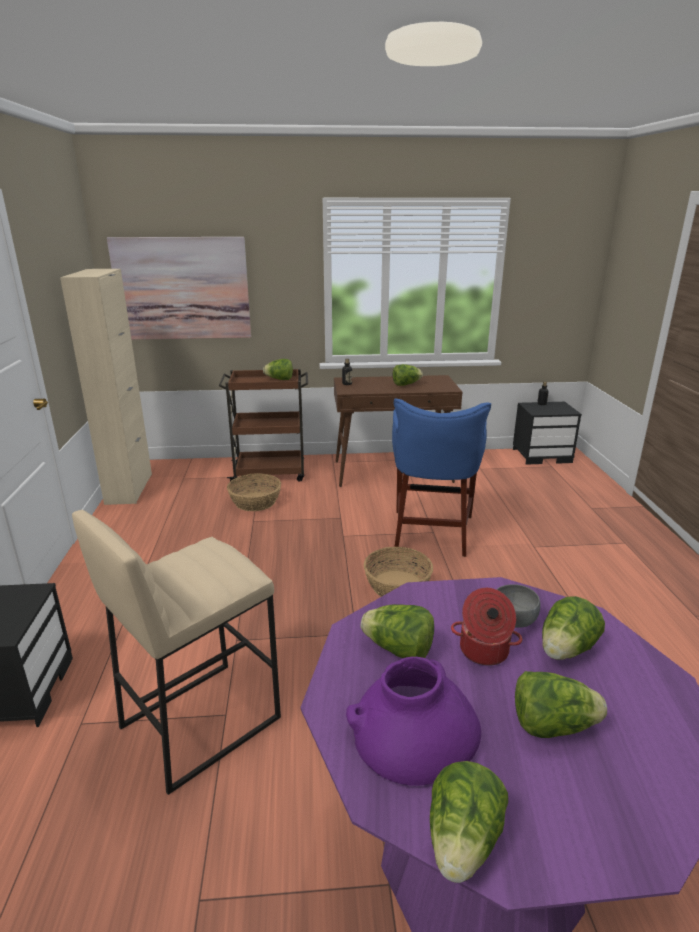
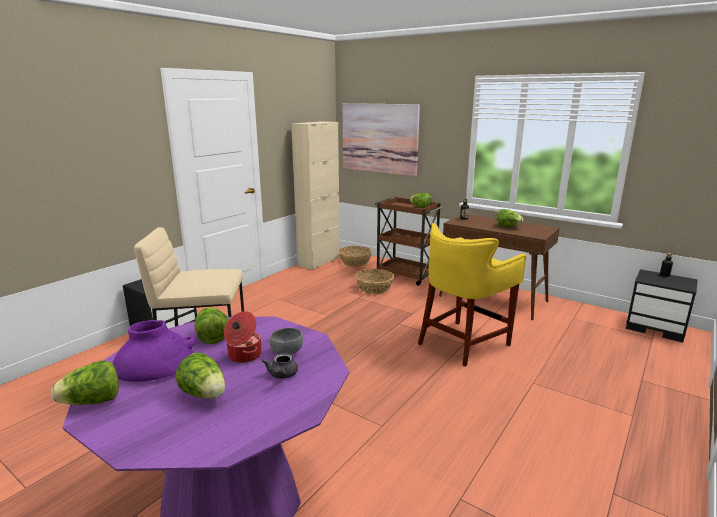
camera: 40 degrees right, 5 degrees down
(397, 585) = (391, 362): basket -> basket (355, 262)
(432, 532) = (463, 343): blue stool -> yellow stool
(566, 650) = (281, 375): lettuce -> grey teapot

